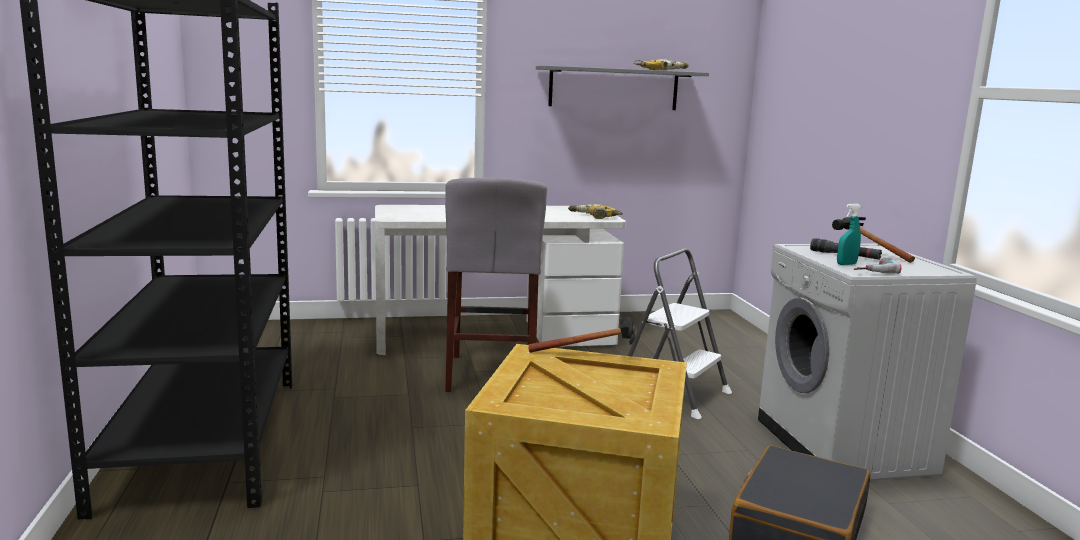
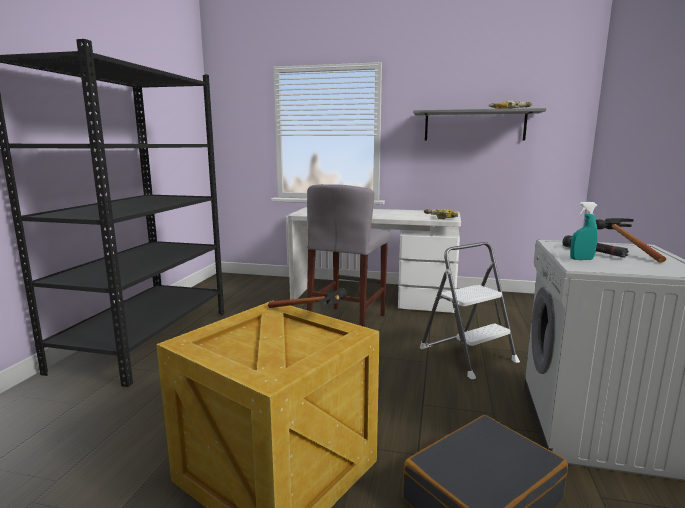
camera: 25 degrees right, 0 degrees up
(871, 269) = (600, 265): power drill -> none

